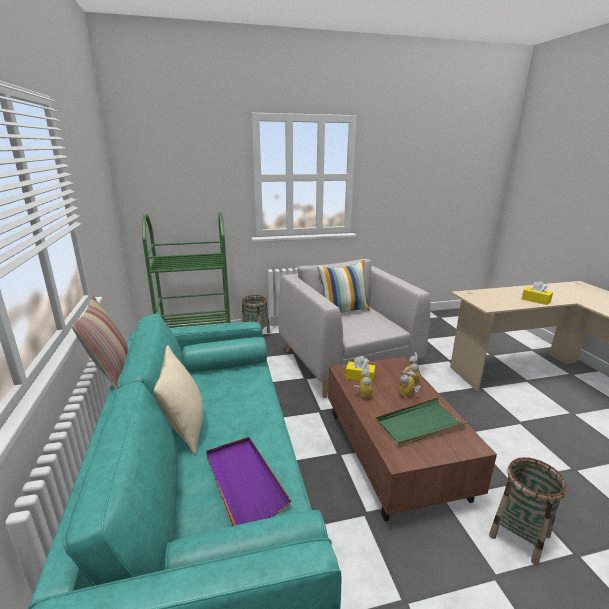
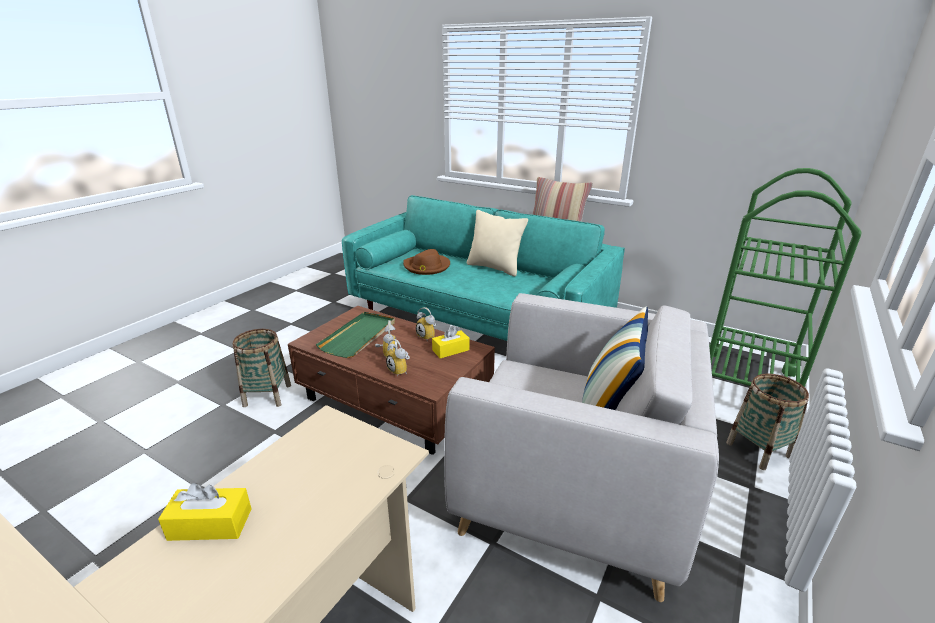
camera: 135 degrees right, 5 degrees up
(243, 481) = (426, 266): purple tray -> brown hat

